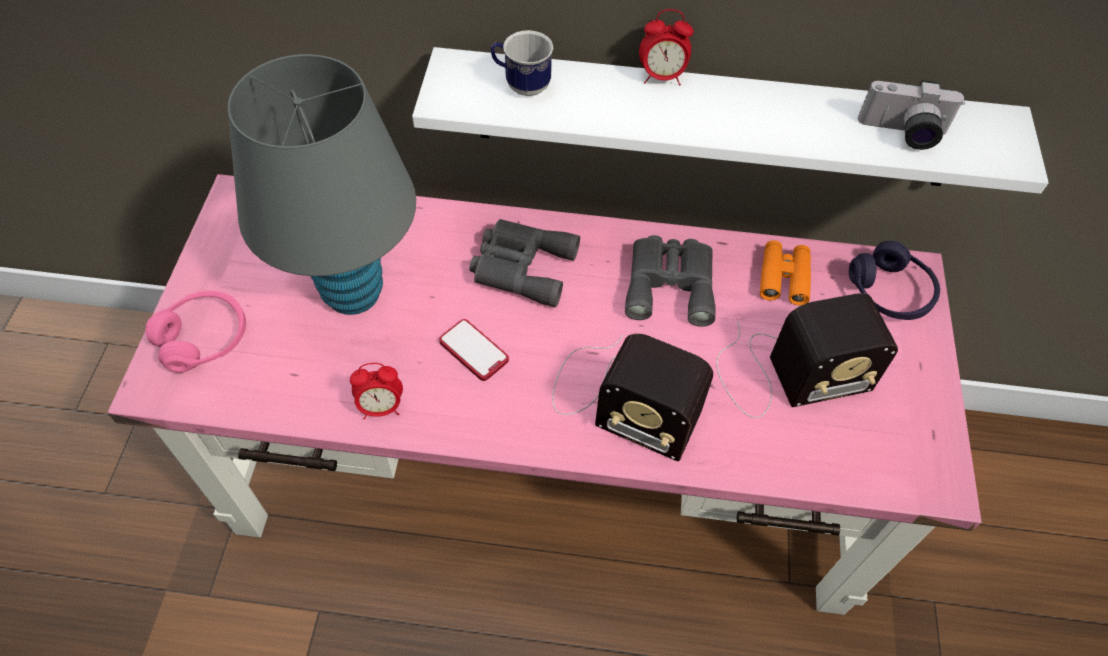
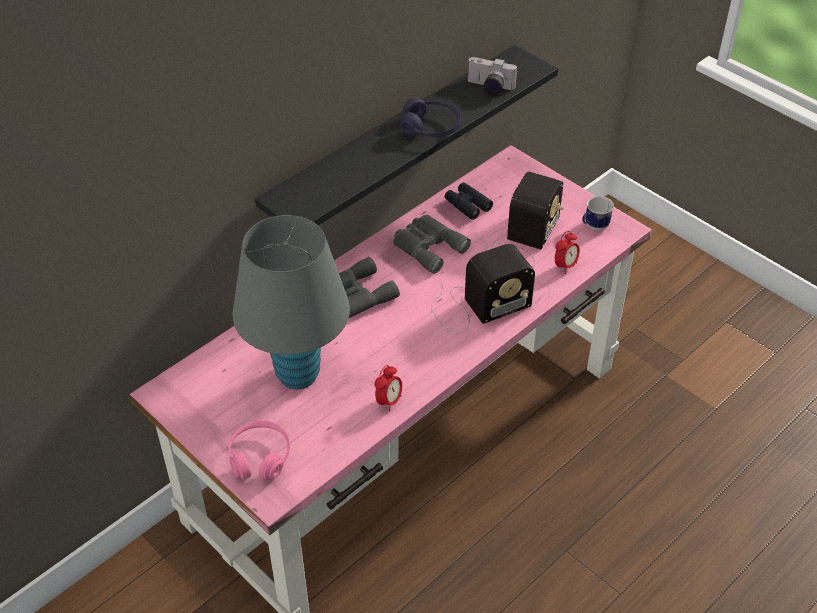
camera: 50 degrees left, 10 degrees down
(474, 351) = (391, 345): phone -> none
(521, 85) = (321, 182): mug -> mug (593, 226)
(661, 77) = (371, 135): alarm clock -> alarm clock (565, 266)
(716, 119) = (394, 143): white shelf -> black shelf
(783, 277) = (467, 205): orange binoculars -> black binoculars
(889, 292) = (513, 176): purple headphones -> purple headphones (430, 127)
(902, 133) = (489, 87): camera -> camera turned 60 degrees clockwise

